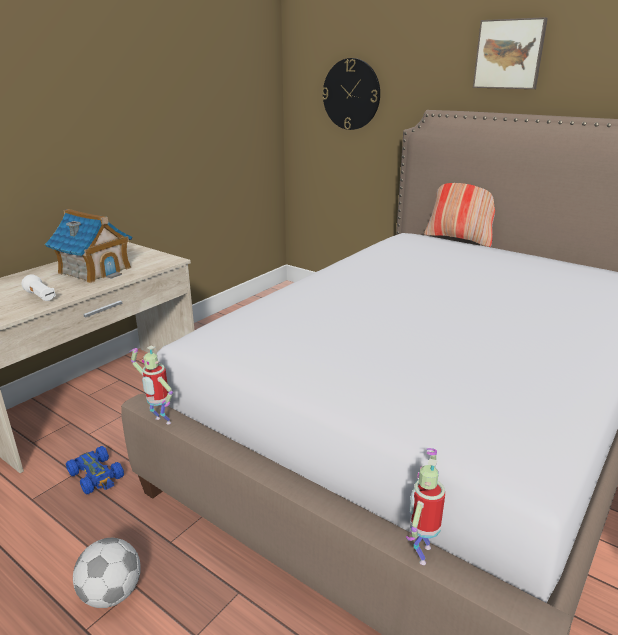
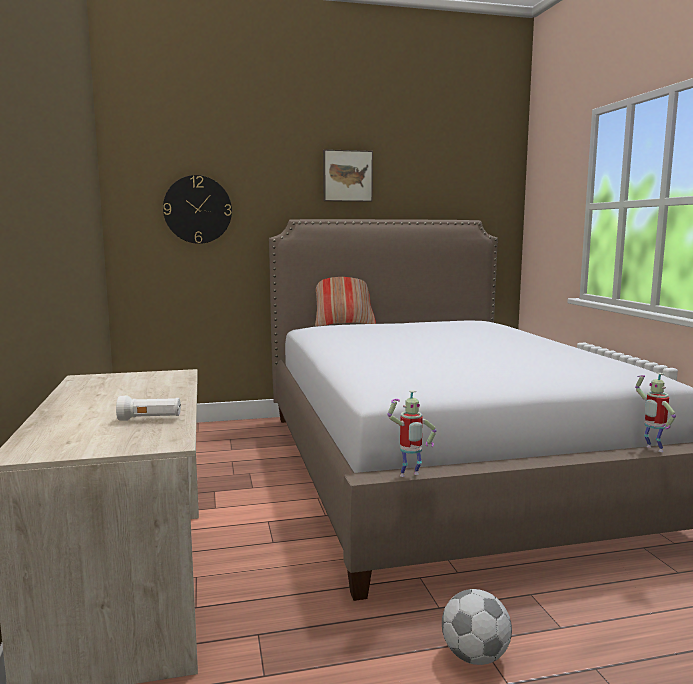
camera: 50 degrees left, 15 degrees down
(95, 270) = (127, 394): toy house -> none
(97, 476) = (284, 621): blue toy car -> none

